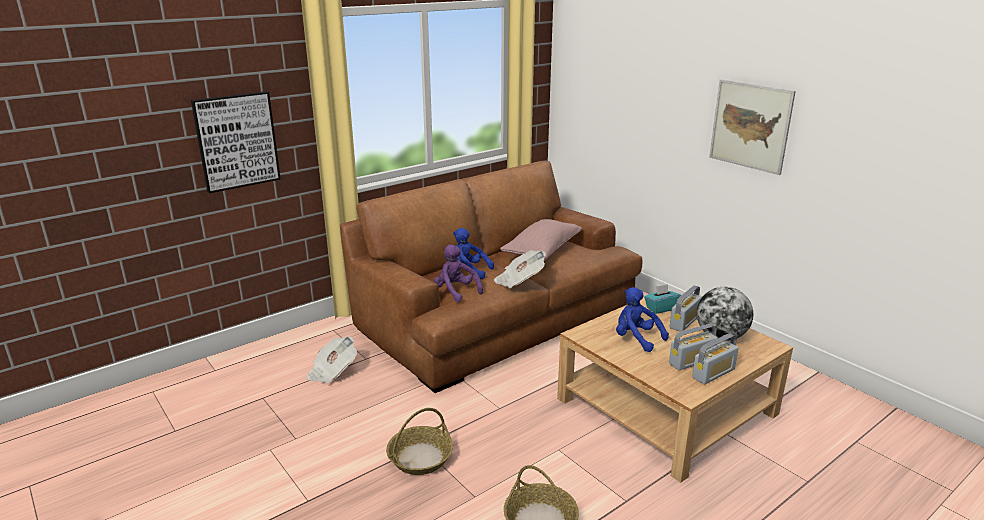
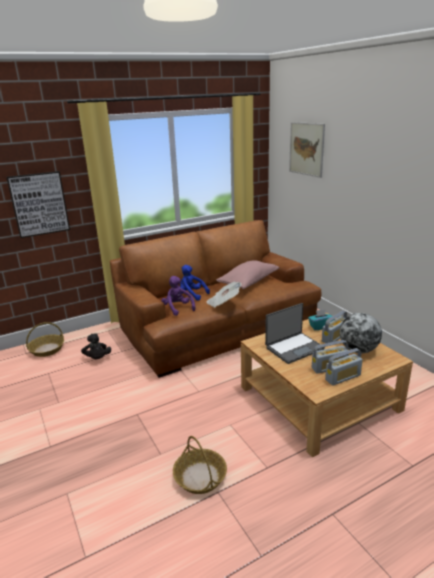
camera: 10 degrees right, 0 degrees up
(332, 372) = (97, 358): newspaper -> black plush toy
(420, 457) = (133, 422): basket -> basket (47, 349)
(636, 339) = (294, 348): blue plush toy -> laptop
(750, 126) = (396, 193): picture -> picture (306, 149)

